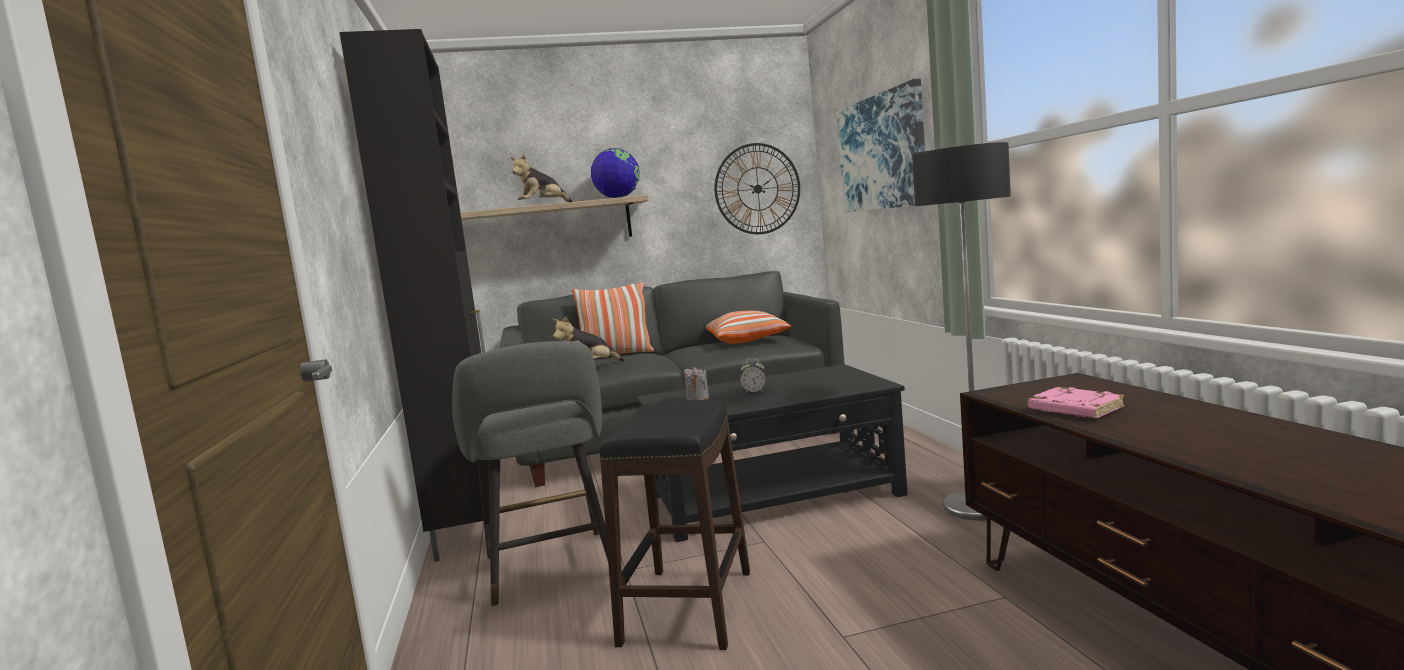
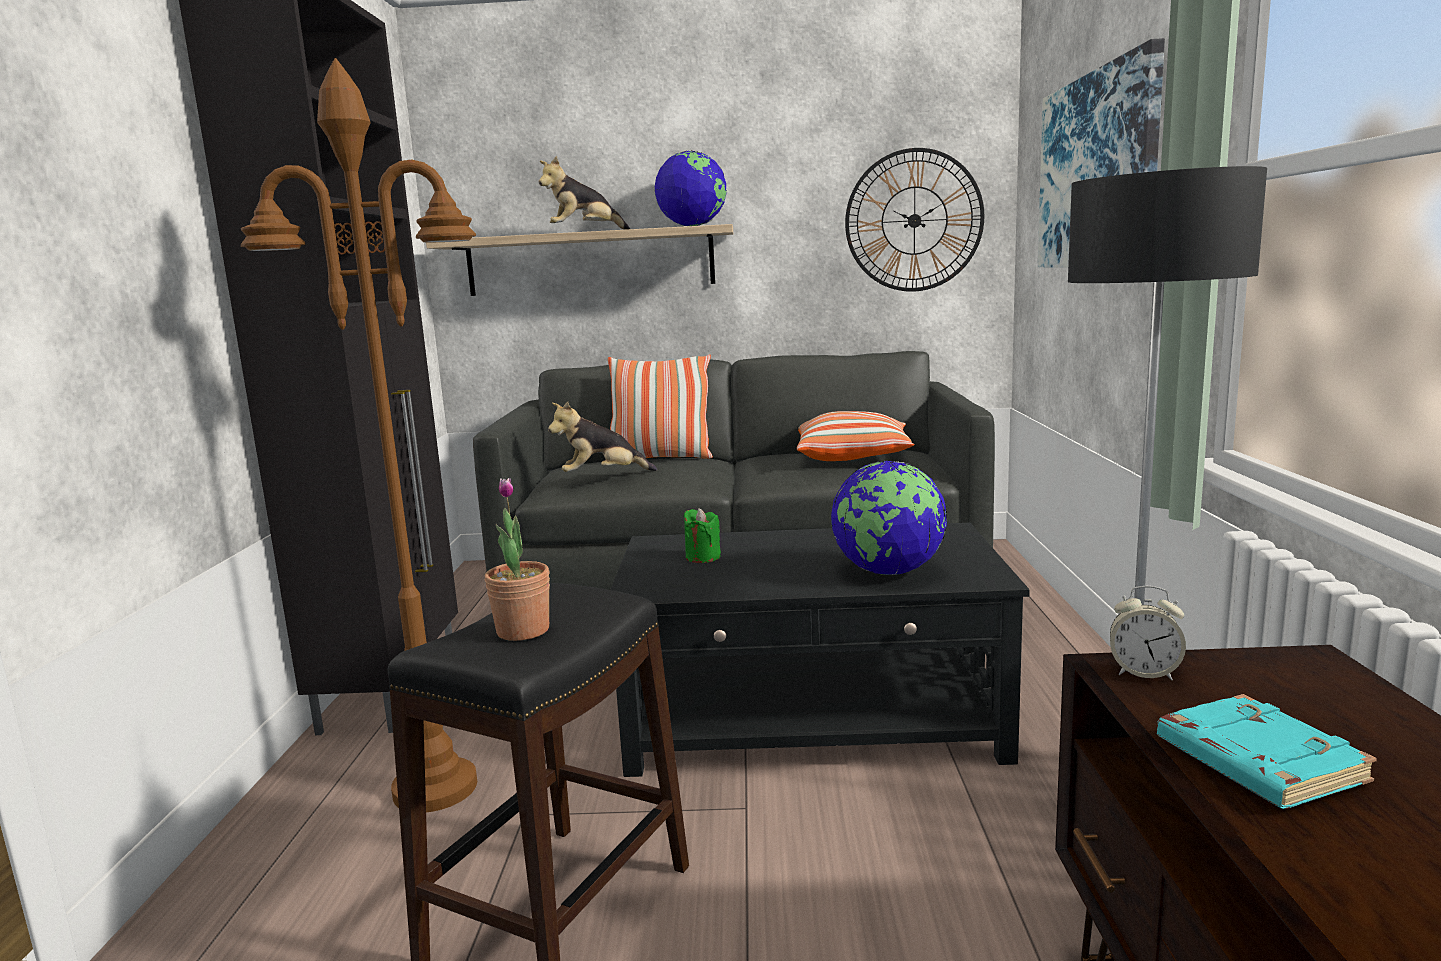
camera: 15 degrees right, 5 degrees up
(551, 570) = (434, 789): grey stool -> brown floor lamp
(668, 420) = (523, 631): none -> potted plant
(697, 398) = (703, 557): grey candle -> green candle
(754, 392) = (791, 558): alarm clock -> alarm clock (1144, 673)
(819, 389) = (888, 572): none -> globe
(1073, 409) = (1255, 761): pink book -> turquoise book

